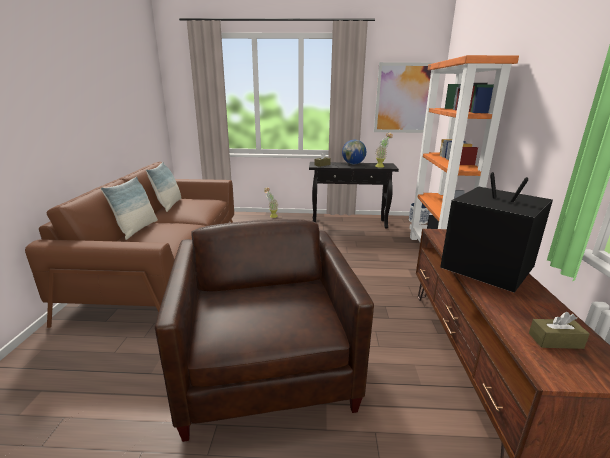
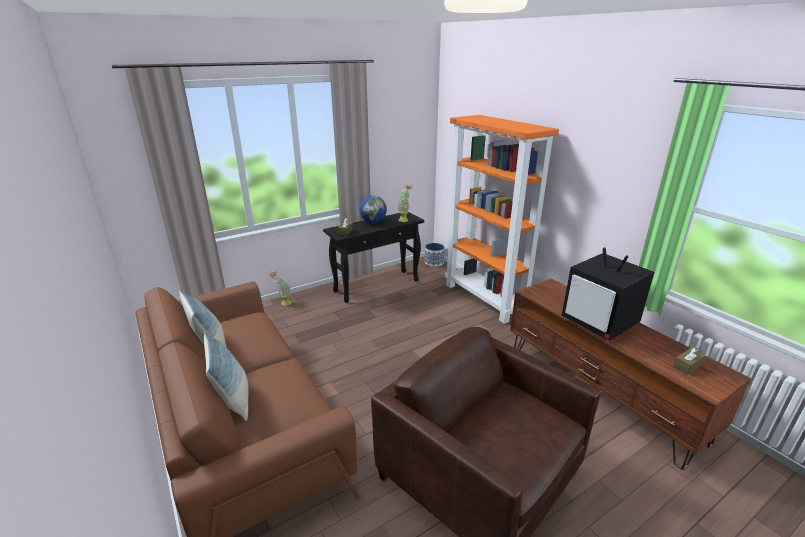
camera: 35 degrees left, 5 degrees up
(403, 98) = (403, 140): picture -> none
(484, 271) = (600, 323): television -> television turned 135 degrees counterclockwise

